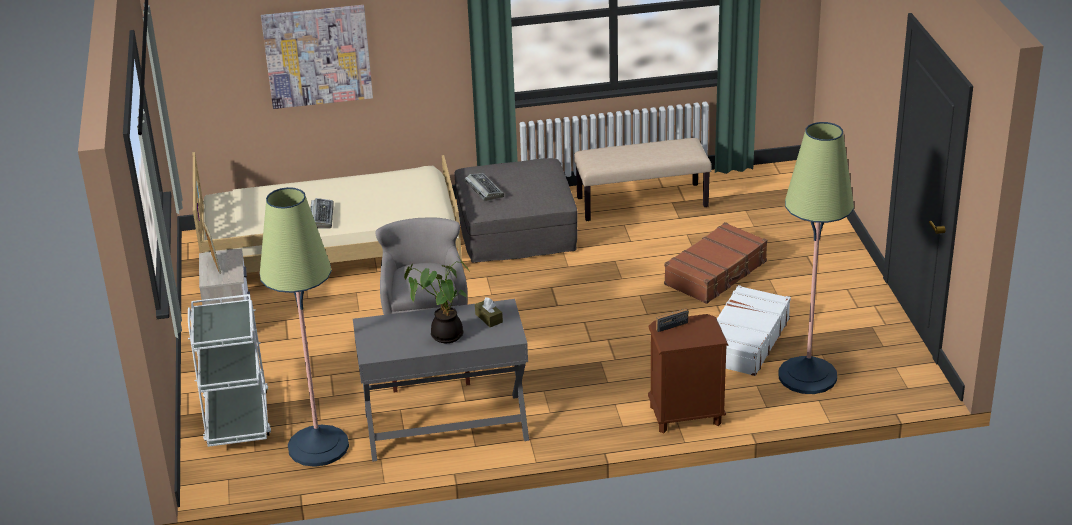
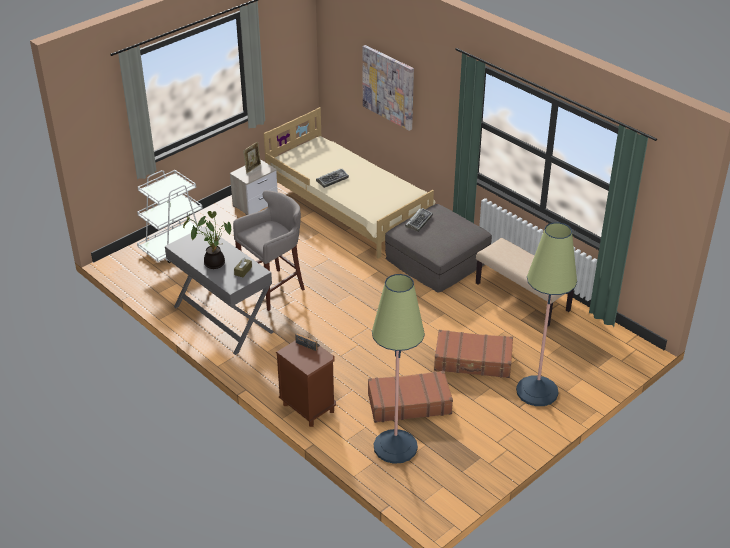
camera: 55 degrees right, 5 degrees up
(318, 446) = (172, 283): floor lamp -> floor lamp (537, 391)
(744, 341) = (409, 403): white suitcase -> brown suitcase

